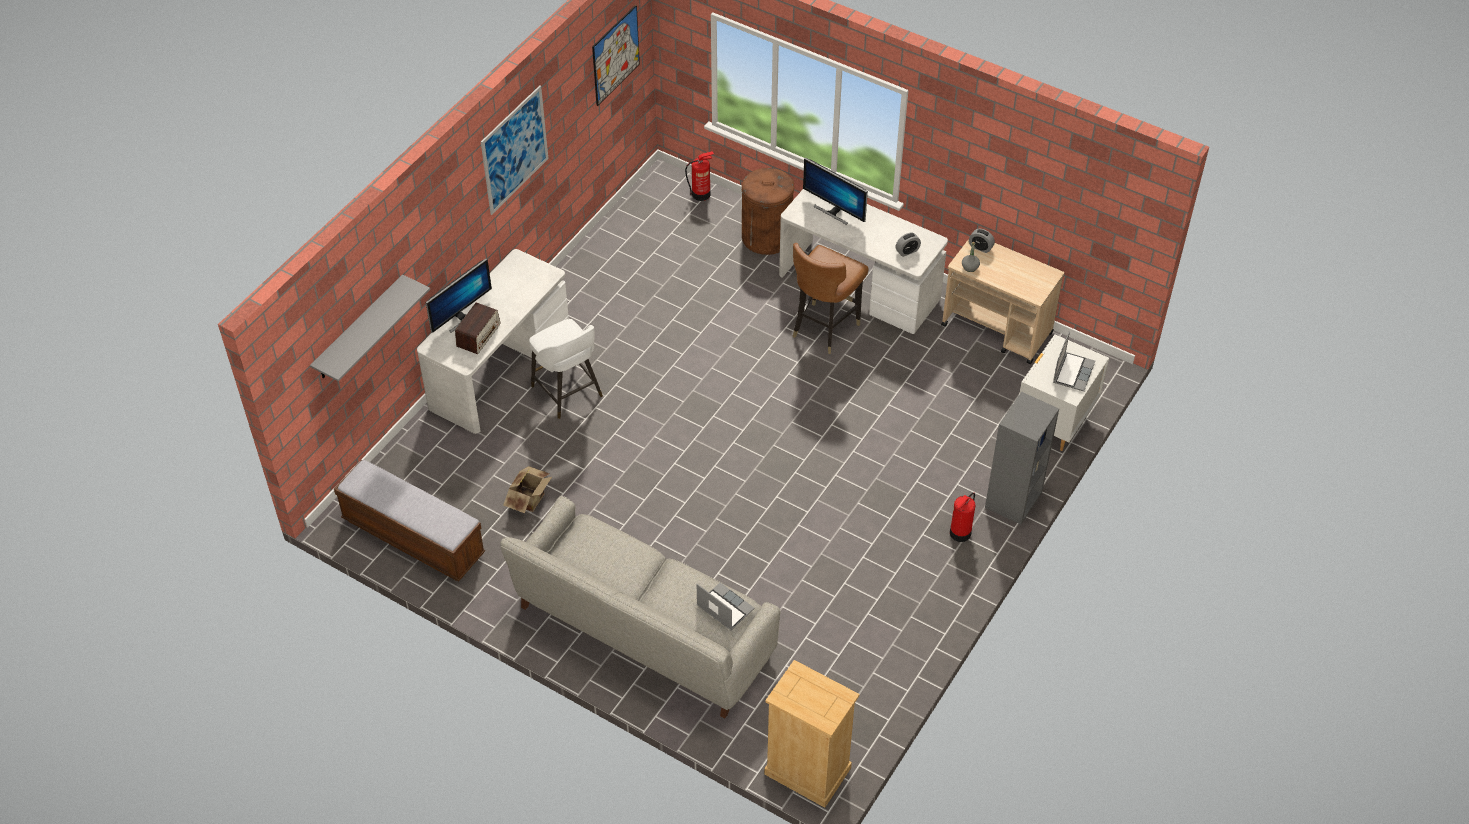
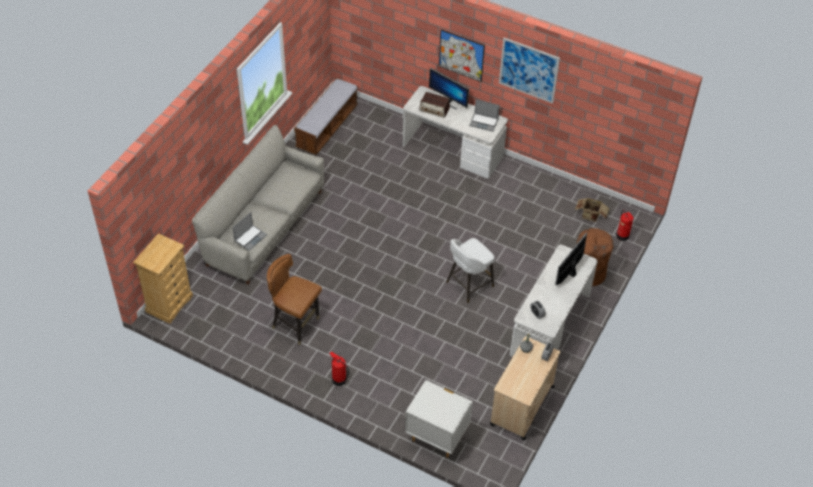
camera: 85 degrees right, 0 degrees up
(359, 329) = (391, 34): grey shelf -> none
(531, 500) = (355, 172): cardboard box -> cardboard box (590, 217)
(568, 392) = (437, 182): white stool -> white stool (468, 285)
(615, 55) = (632, 110): picture -> picture (461, 55)
(824, 328) = (508, 306): brown chair -> brown chair (296, 325)
(1013, 500) = (367, 410): grey bookcase -> none
(1073, 372) = (437, 410): laptop -> laptop (484, 122)

